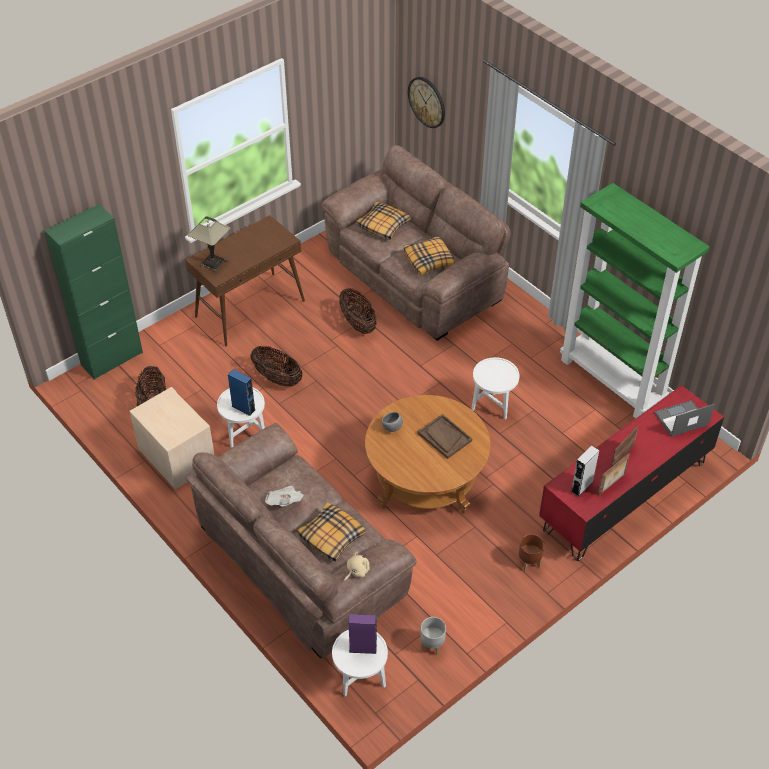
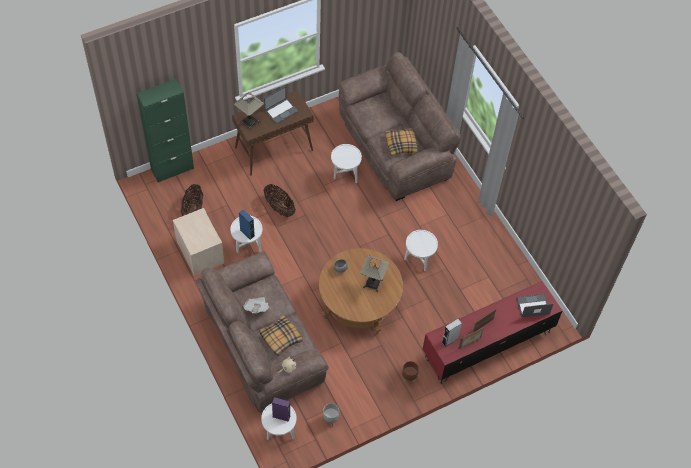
camera: 10 degrees right, 10 degrees up
(254, 243) = (281, 111): none -> laptop
(358, 323) = (345, 176): basket -> white side table
(383, 226) = (377, 109): pillow -> none
(427, 102) = (424, 29): wall clock -> none
(444, 437) = (373, 283): brown tray -> table lamp
(613, 381) = (507, 258): green bookcase -> none

